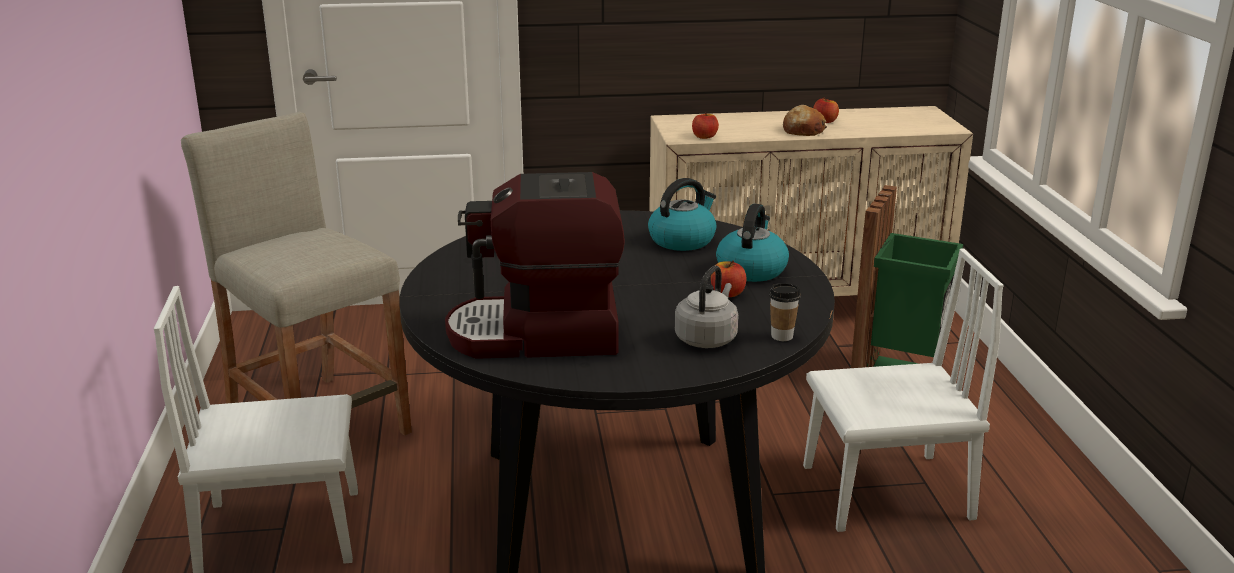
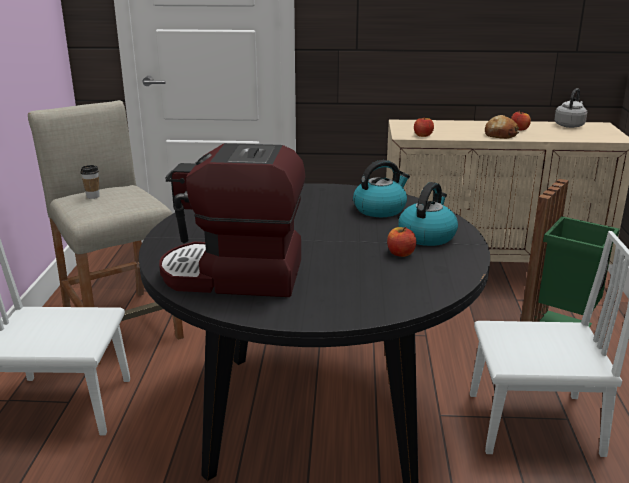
camera: 10 degrees right, 0 degrees up
(707, 338) = (370, 289): grey kettle -> grey kettle (569, 125)
(782, 336) = (434, 293): cup -> cup (93, 196)

